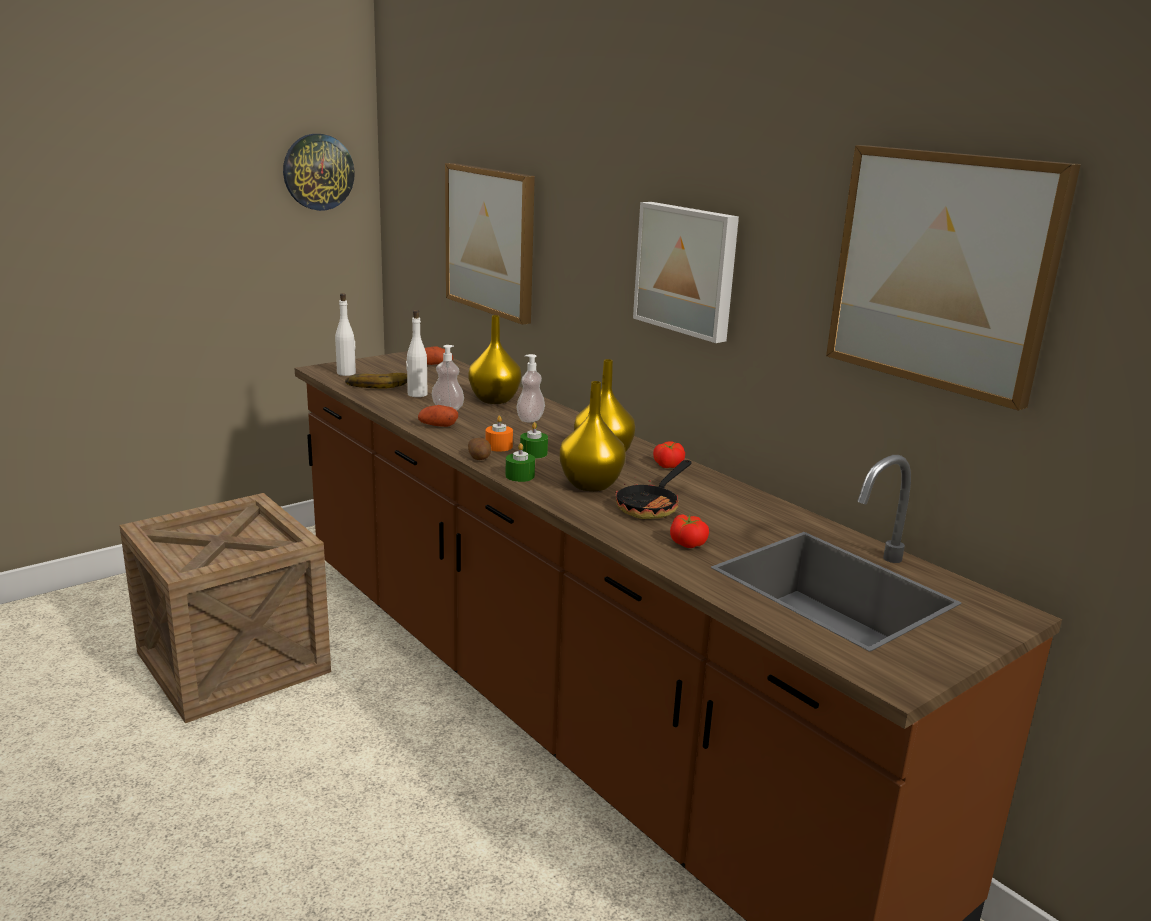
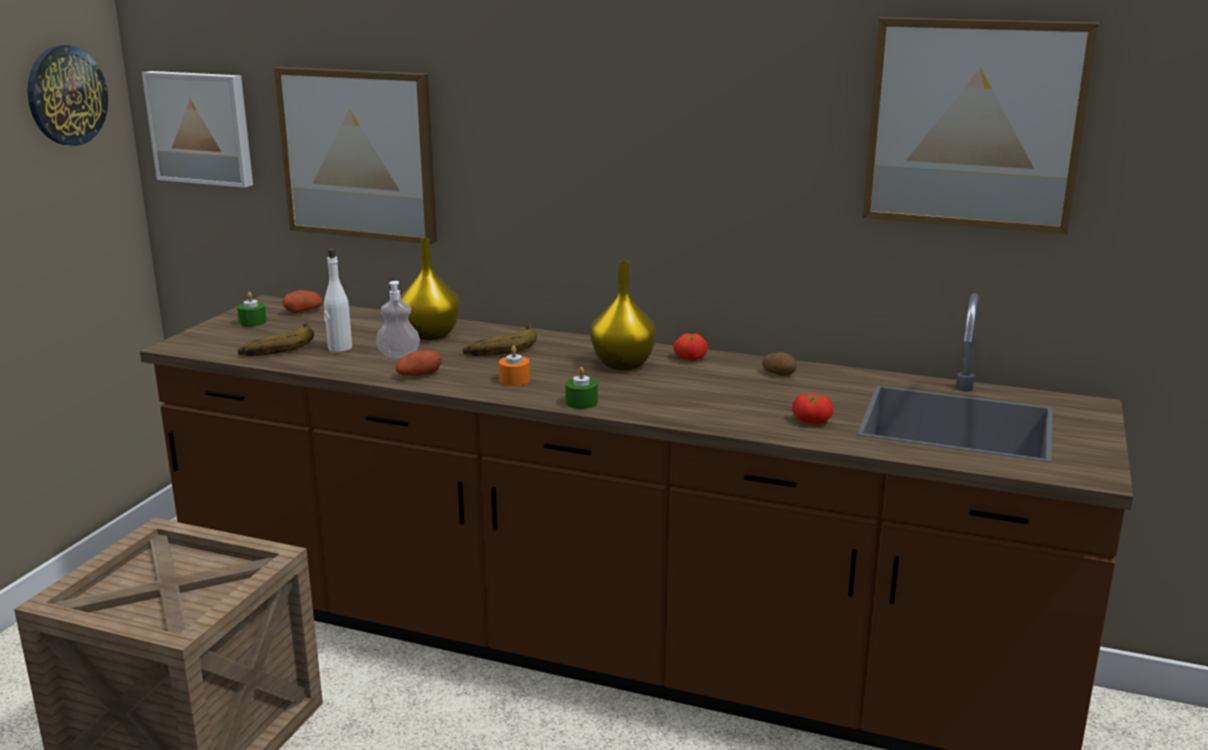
camera: 30 degrees left, 0 degrees up
(346, 373) = (217, 343): white bottle -> none
(479, 457) = (515, 395): potato -> potato (779, 373)
(530, 419) = (499, 346): soap dispenser -> banana
(533, 453) = (558, 378): green candle -> green candle (252, 322)
(589, 485) = (655, 393): yellow vase -> none
(652, 506) = (735, 397): frying pan -> none
(687, 270) = (671, 155): picture -> picture (202, 128)

